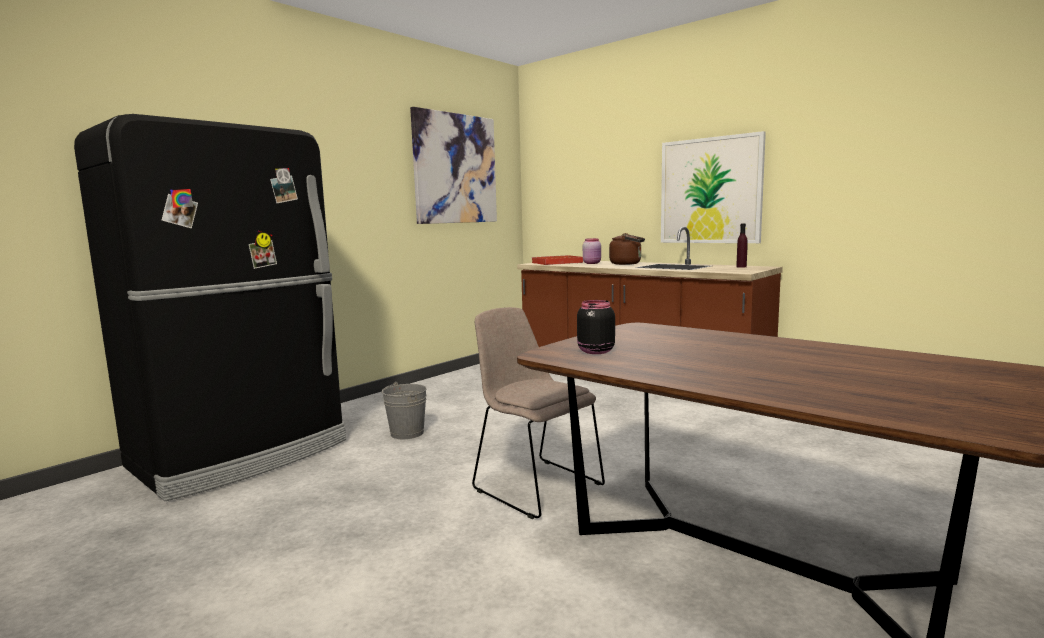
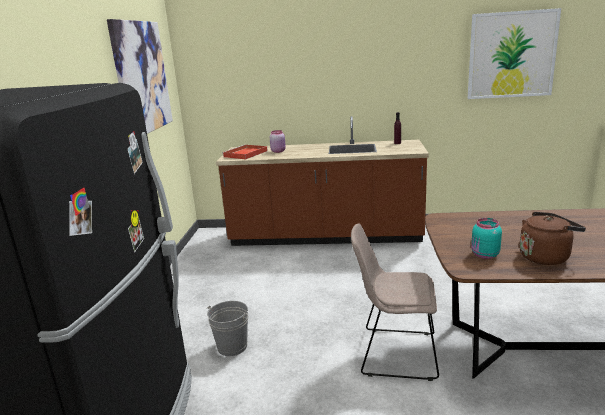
camera: 35 degrees left, 10 degrees up
(594, 351) = (484, 255): black jar -> turquoise jar
(627, 264) = (309, 148): brown kettle -> brown kettle (546, 257)
(710, 191) = (362, 86): picture -> picture (511, 55)

